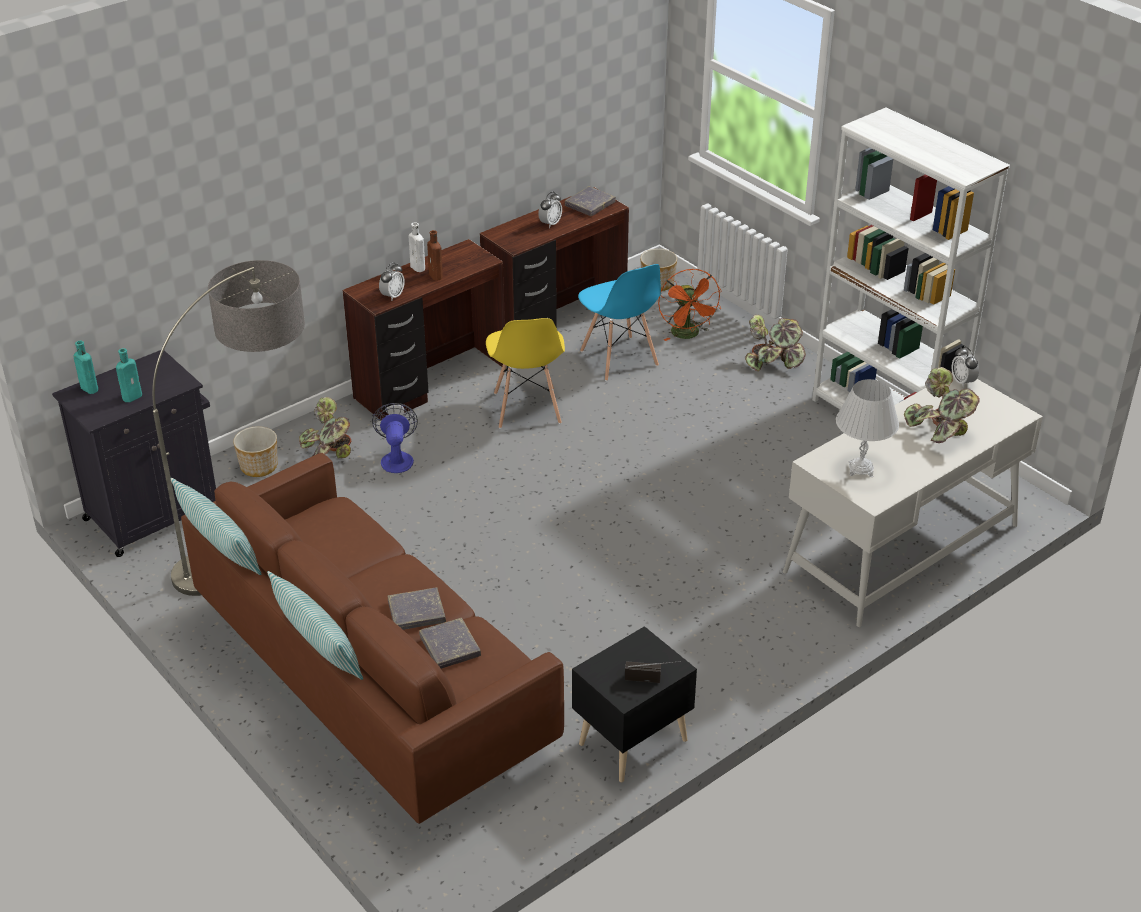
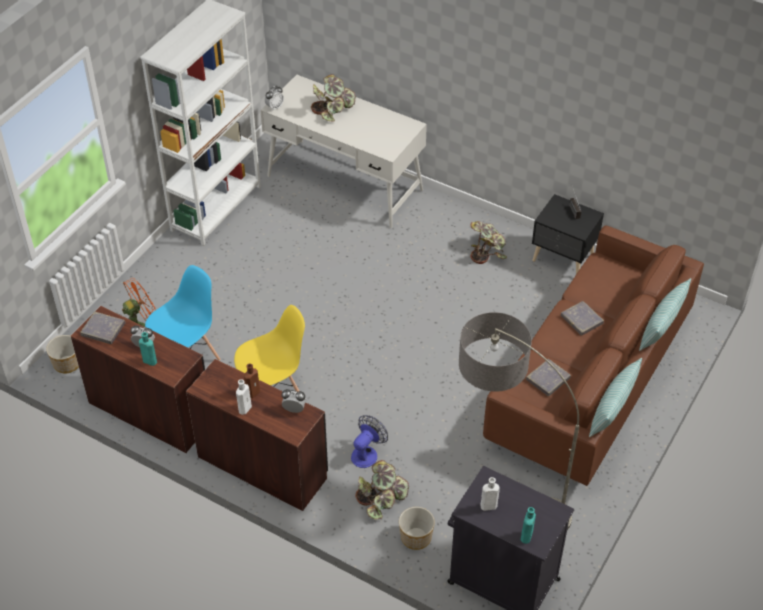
camera: 110 degrees left, 10 degrees up
(133, 396) = (520, 502): turquoise bottle -> turquoise bottle (149, 361)
(149, 373) = (487, 506): none -> white bottle
(397, 458) = (367, 453): fan -> fan turned 150 degrees clockwise
(450, 647) = (599, 296): grey book -> grey book (548, 379)
(774, 362) = (162, 273): potted plant -> potted plant (487, 250)
(861, 469) = (386, 134): white table lamp -> none

